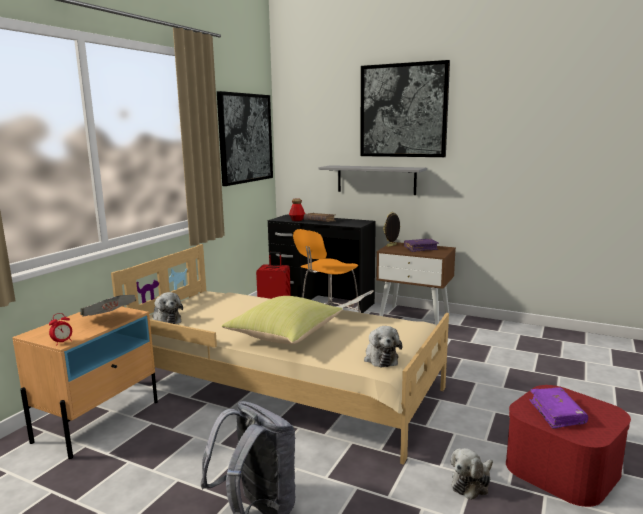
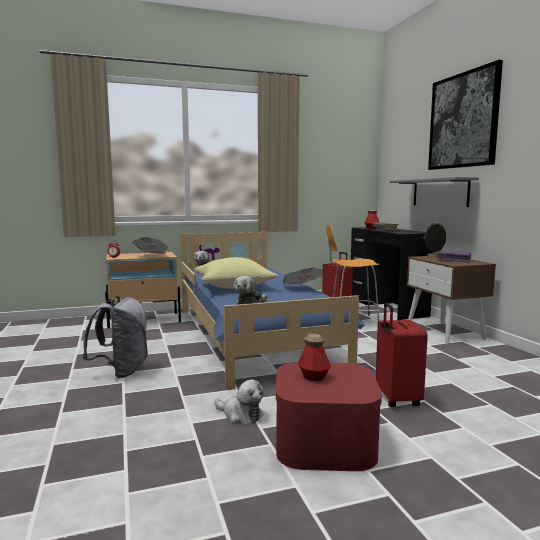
camera: 45 degrees right, 5 degrees down
(245, 138) = (339, 157): picture -> none
(285, 386) = (253, 336): beige bed -> blue bed
(472, 483) = (240, 415): plush toy -> plush toy turned 150 degrees counterclockwise
(515, 400) = (396, 399): none -> red suitcase
(556, 413) = (314, 377): purple book -> bottle

